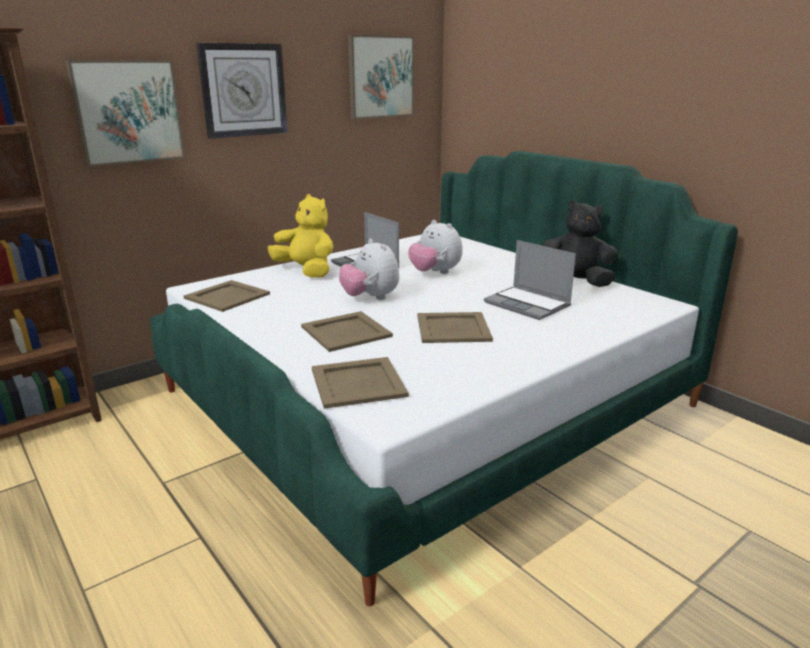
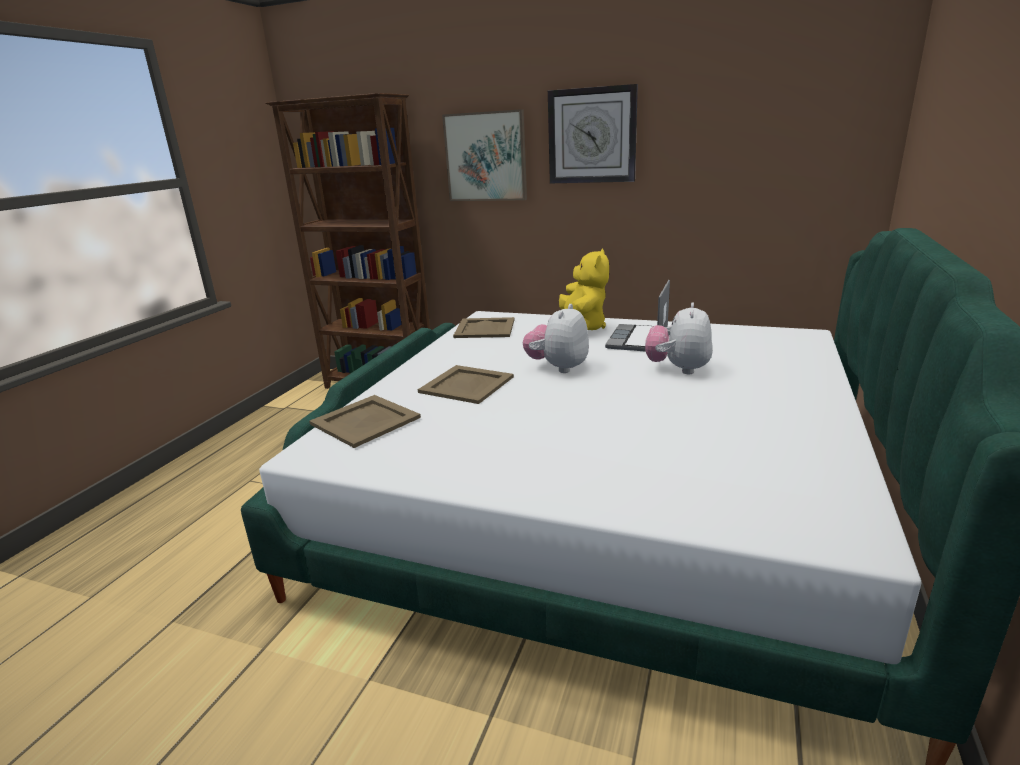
camera: 60 degrees right, 0 degrees up
(380, 77) = (783, 115): picture -> none
(453, 328) = (535, 422): beige tray -> none
(528, 304) = (667, 440): laptop -> none
(574, 281) = (812, 446): black plush toy -> none

